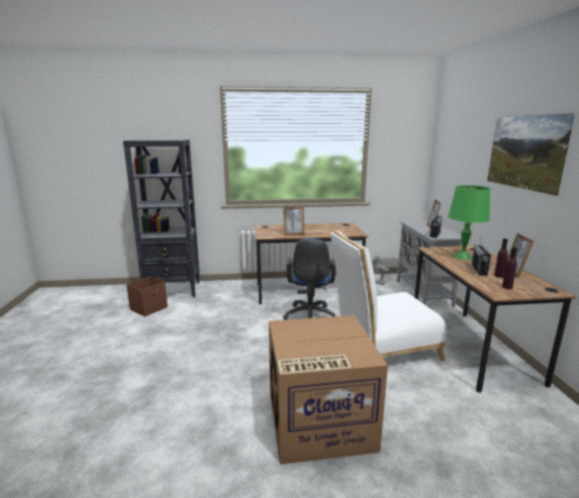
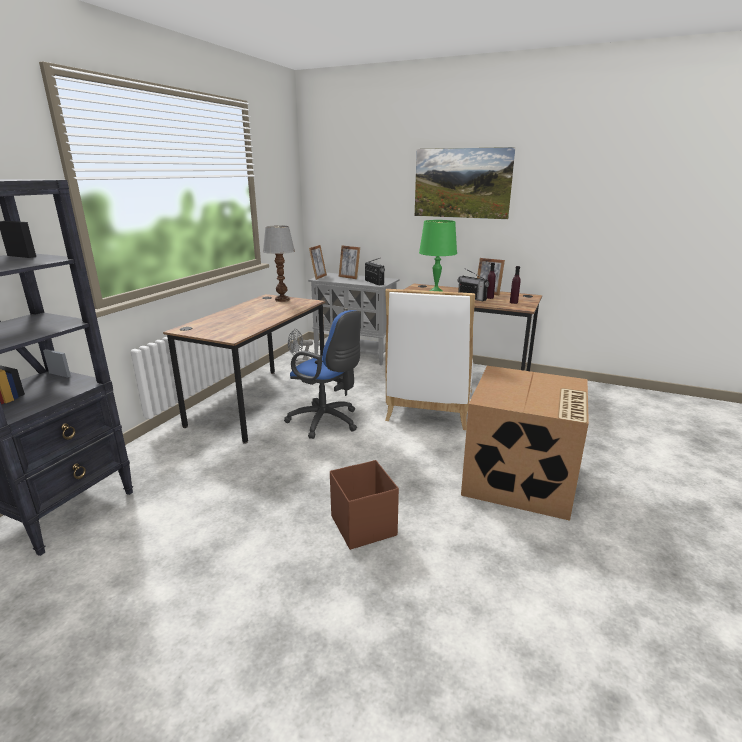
camera: 60 degrees left, 5 degrees up
(149, 308) = (95, 554): brown storage box -> brown storage box (363, 525)
(293, 234) = (255, 323): picture frame -> picture frame (318, 277)
(348, 228) = (282, 300): none -> table lamp

